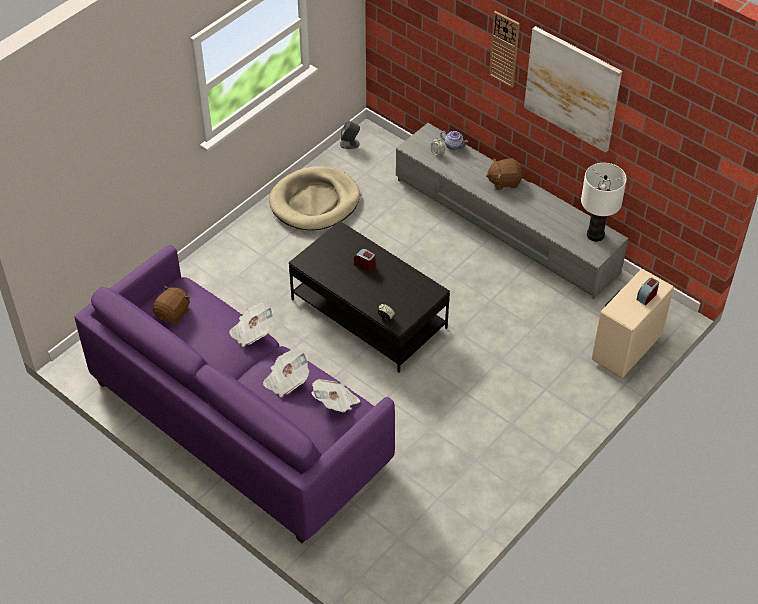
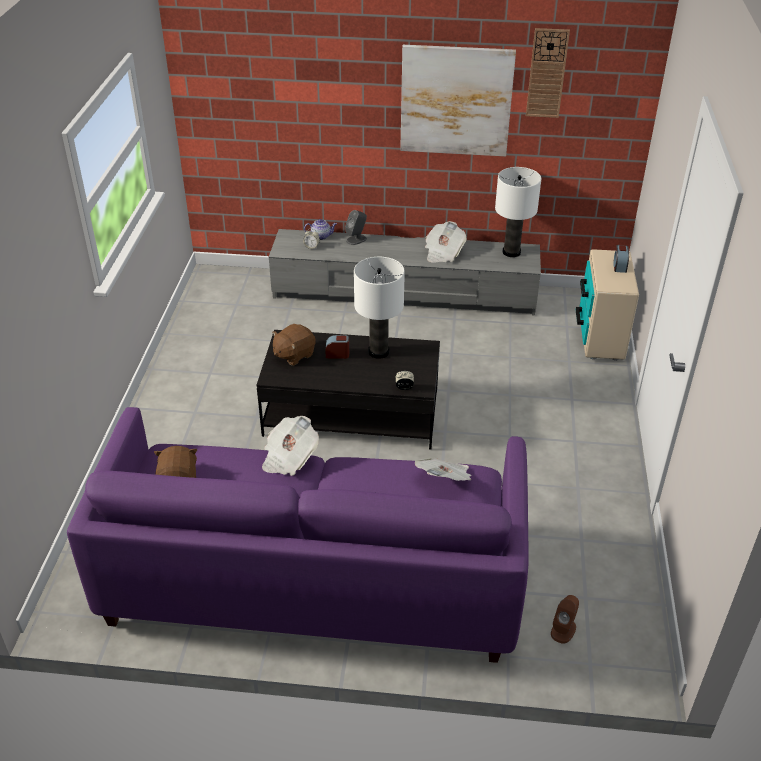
camera: 35 degrees left, 10 degrees down
(286, 380) = (372, 485): newspaper -> newspaper (443, 253)
(315, 202) = (207, 345): beige dog bed -> none
(350, 144) = (199, 288): grey speaker -> grey speaker (356, 239)
(363, 549) = (563, 630): none -> brown speaker
(396, 277) = (378, 351): none -> white table lamp
(504, 49) = (366, 92): wall clock -> wall clock (547, 73)
(504, 181) = (393, 245): brown plush toy -> brown plush toy (294, 355)

